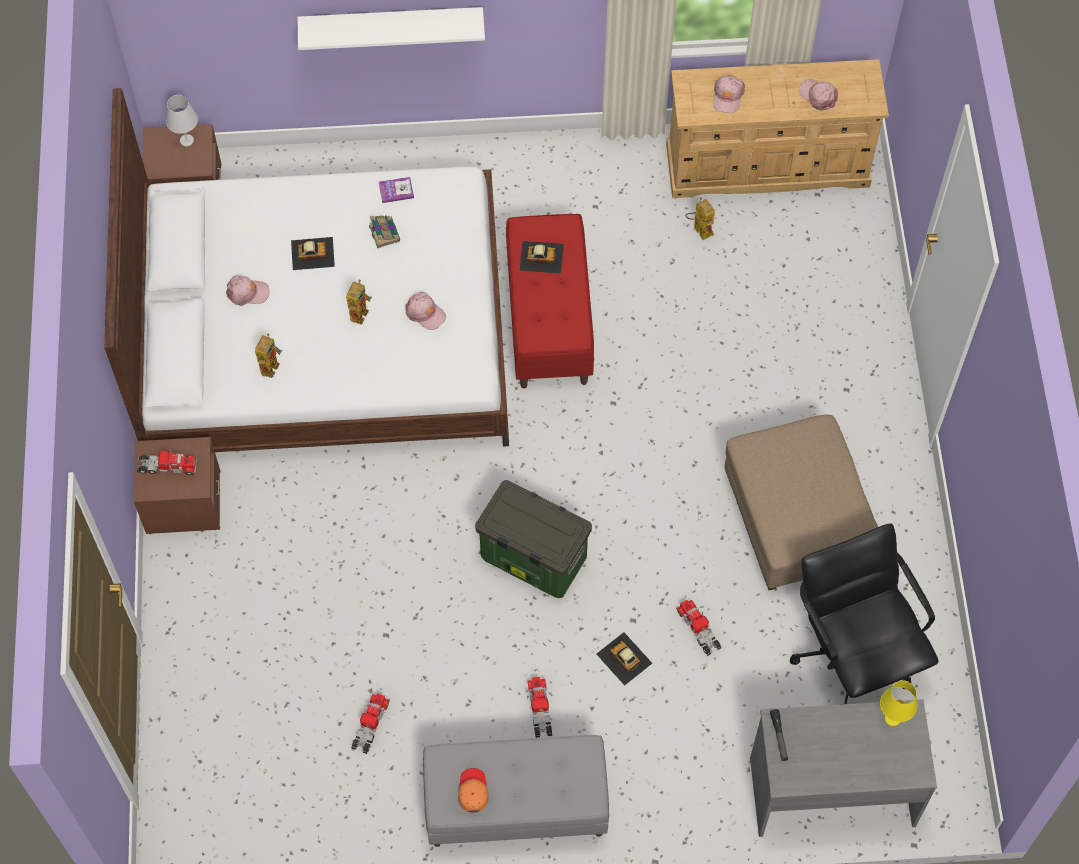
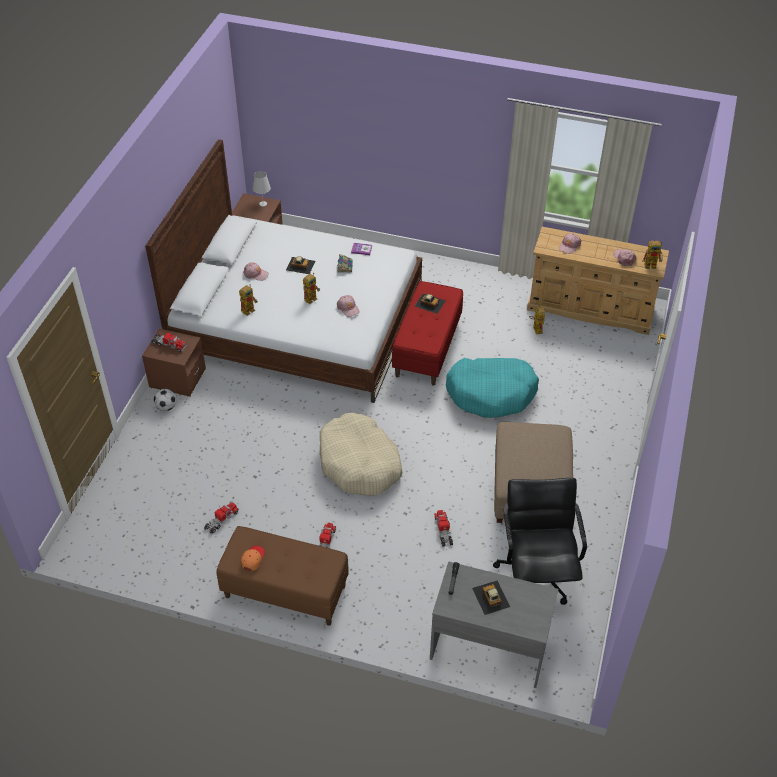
camera: 20 degrees right, 15 degrees down
(191, 560) = (166, 407): none -> football
(391, 24) = (387, 156): white shelf -> none
(515, 807) = (284, 591): grey bench -> brown bench
(532, 559) = (359, 463): storage box -> beige dog bed
(624, 659) = (390, 532): toy car -> toy car (491, 597)
(677, 370) = (491, 393): none -> turquoise dog bed
(864, 96) = (652, 265): none -> toy robot
(892, 718) = (532, 593): yellow table lamp -> none

